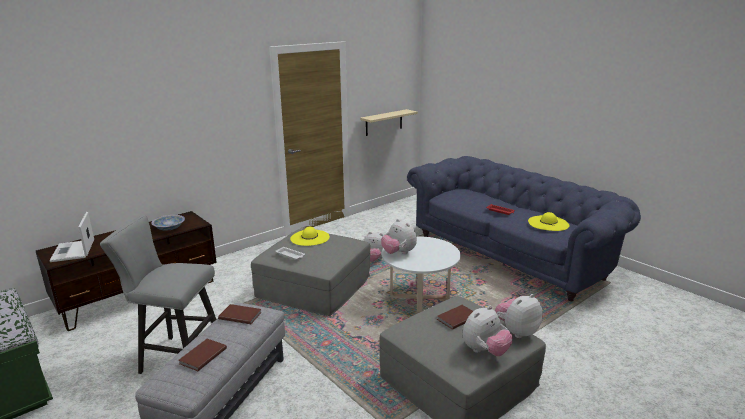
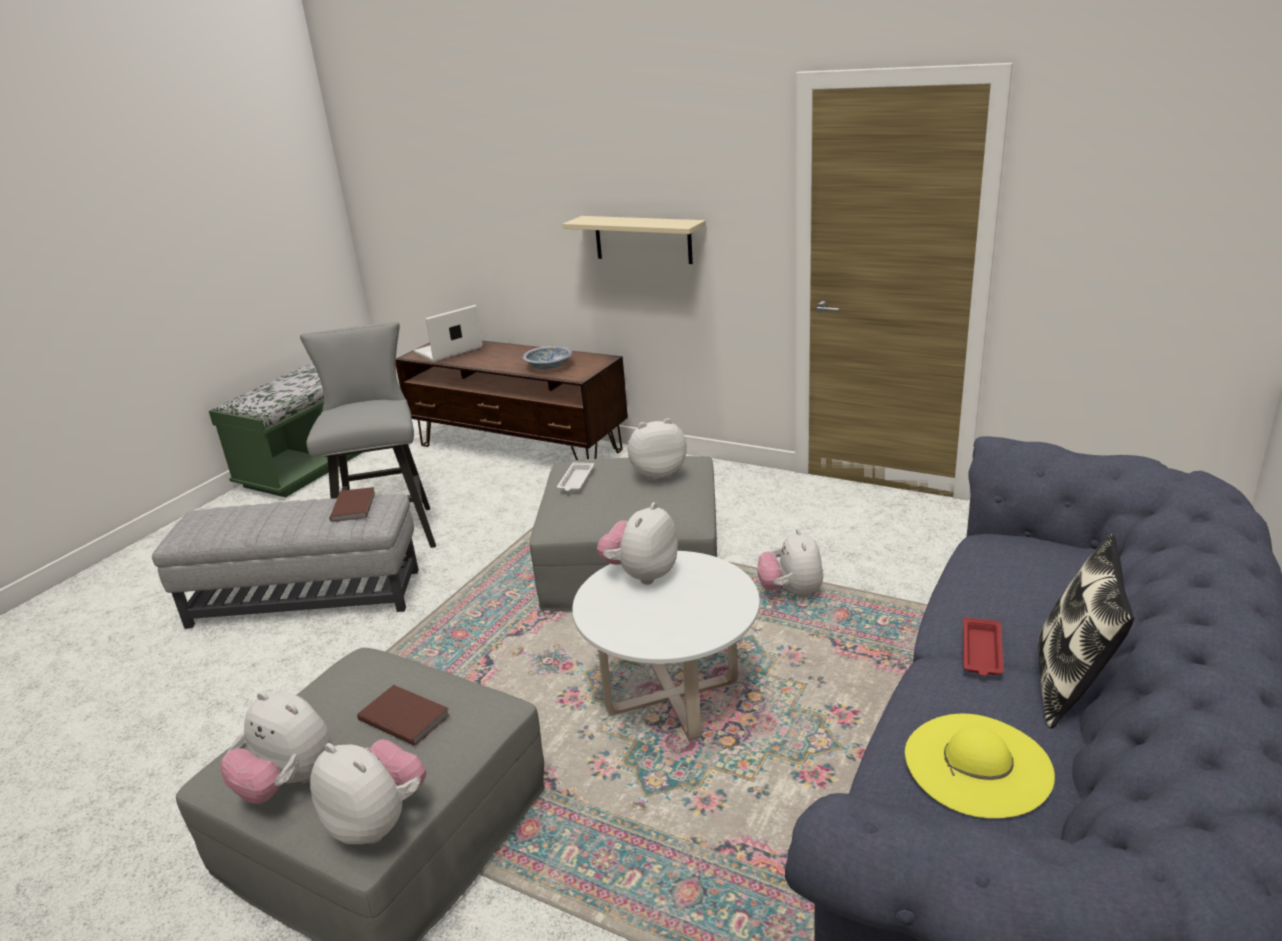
camera: 70 degrees right, 5 degrees up
(202, 356) = (247, 517): brown book -> none
(310, 238) = (657, 473): yellow hat -> plush toy
(384, 122) = (1126, 304): beige shelf -> beige shelf (643, 239)
(519, 207) = (1071, 684): none -> pillow

